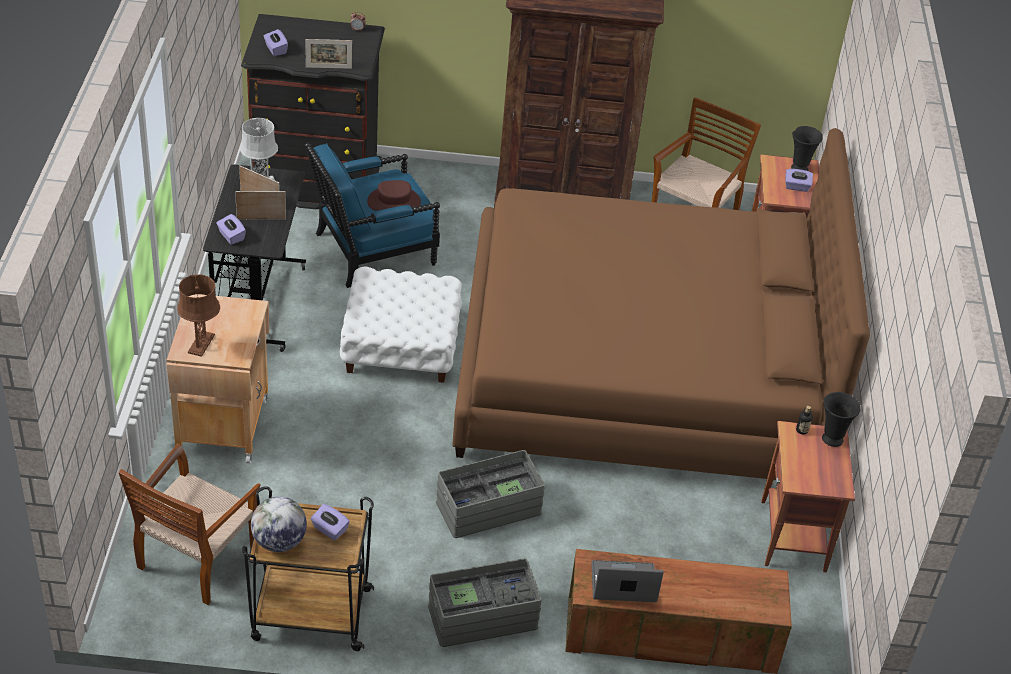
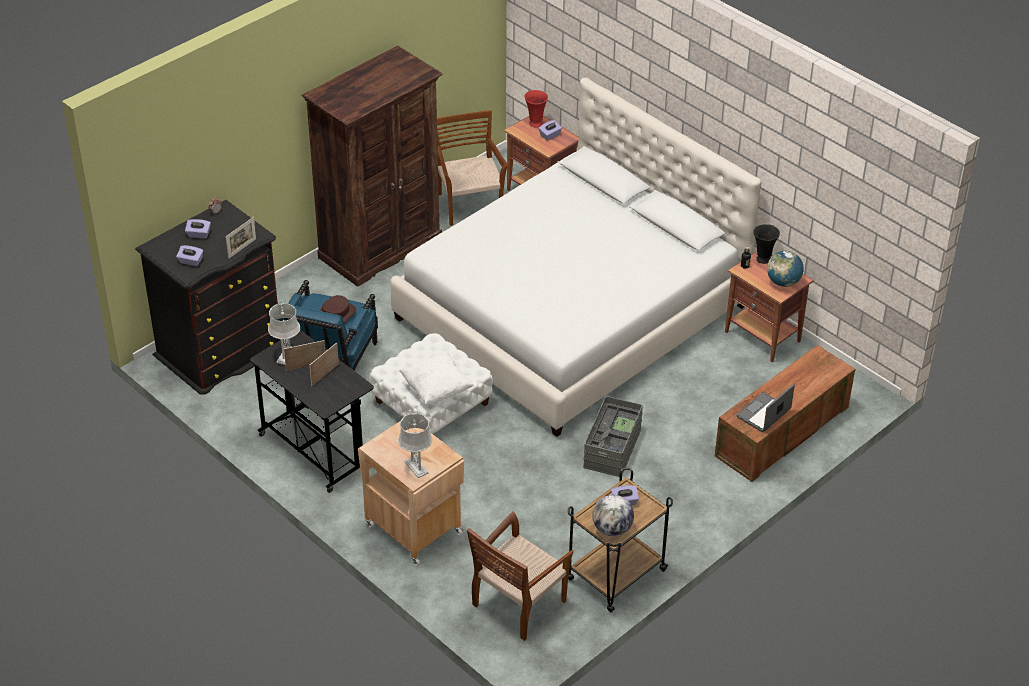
camera: 45 degrees left, 0 degrees up
(196, 560) = (518, 604): brown armchair -> brown armchair turned 60 degrees clockwise
(201, 344) = (416, 467): brown table lamp -> grey table lamp
(231, 236) = (326, 398): purple tissue box -> purple tissue box (198, 234)
(383, 322) = (436, 389): none -> white pillow
(482, 615) = (691, 500): grey storage box -> none
(641, 368) = (571, 312): brown bed -> white bed
(799, 168) = (535, 123): black vase -> red vase
(817, 475) = (783, 282): none -> globe

